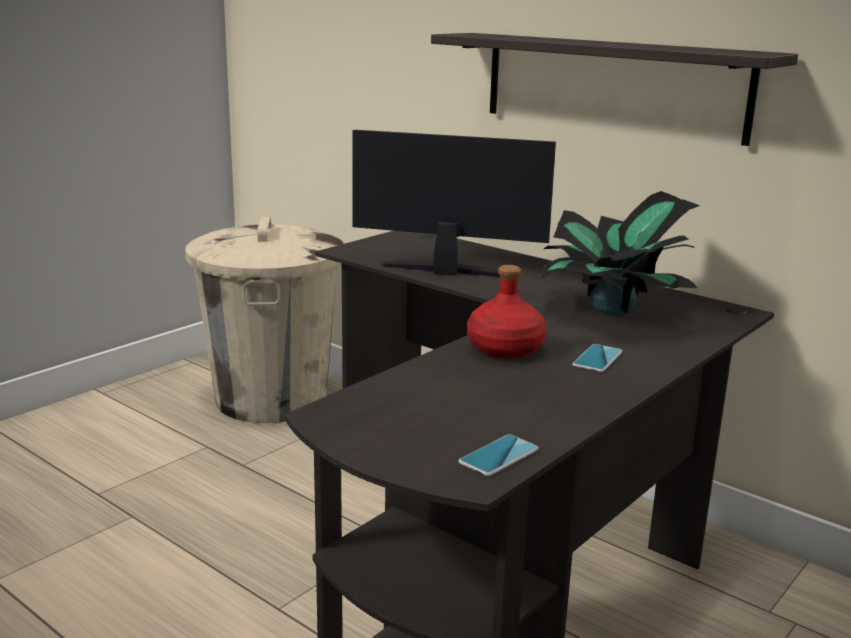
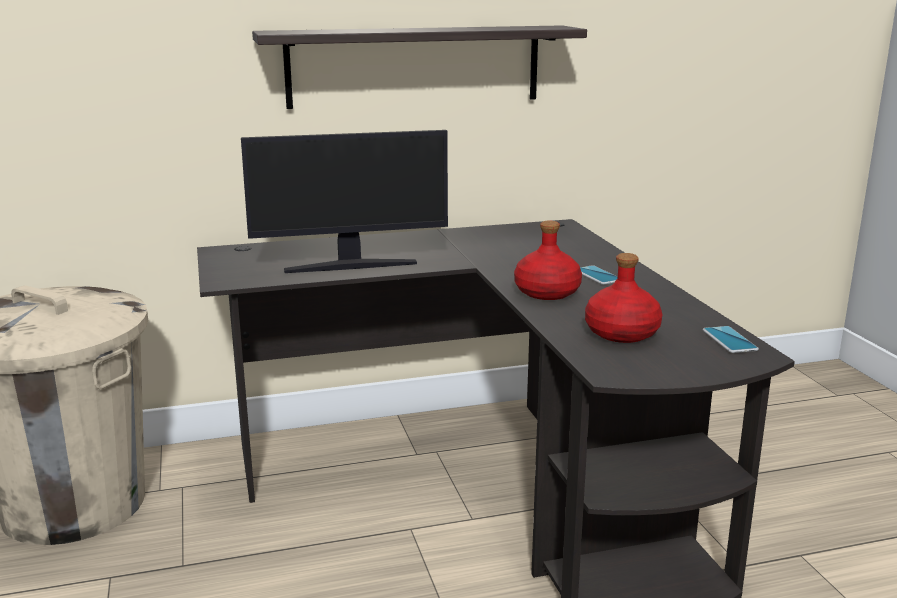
camera: 55 degrees left, 0 degrees up
(441, 400) = (621, 332): none -> red bottle
(446, 272) = (350, 266): monitor -> monitor turned 150 degrees counterclockwise
(612, 311) = (515, 249): potted plant -> none

